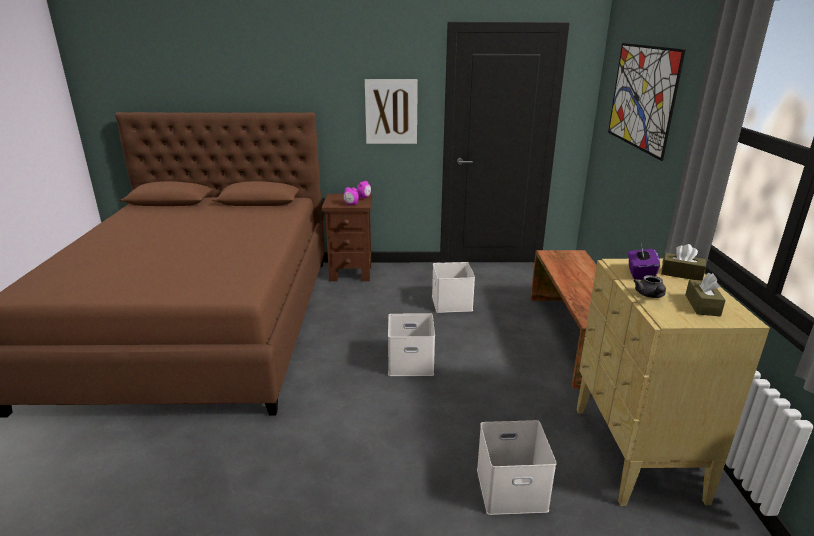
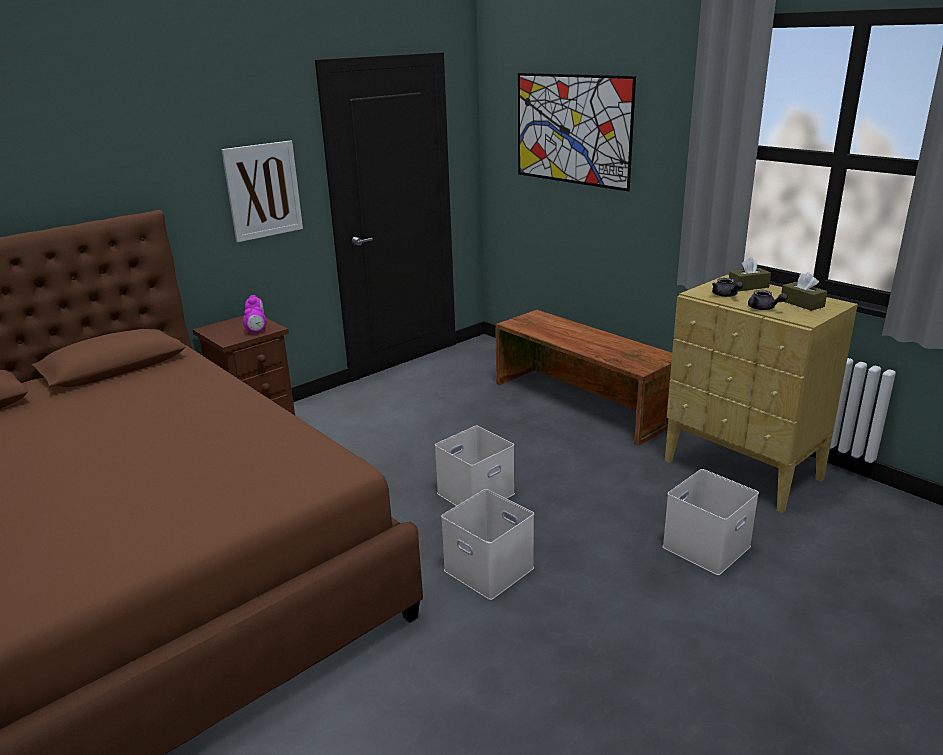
camera: 40 degrees left, 0 degrees up
(451, 302) = (426, 418): white storage box -> white storage box (486, 569)
(640, 273) = (726, 295): purple tissue box -> grey teapot

